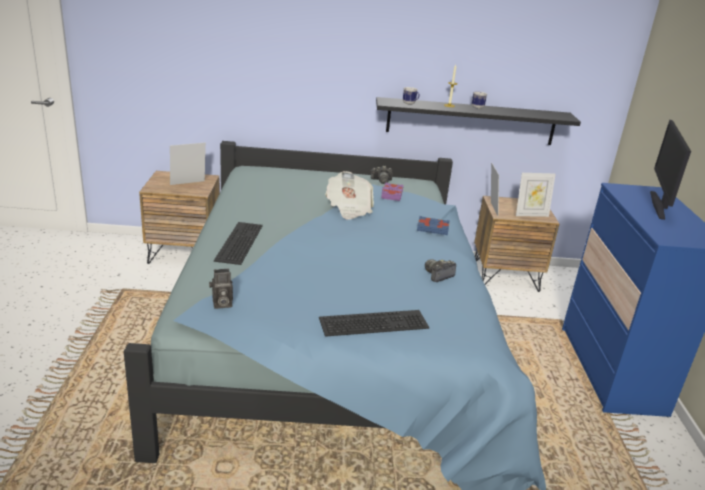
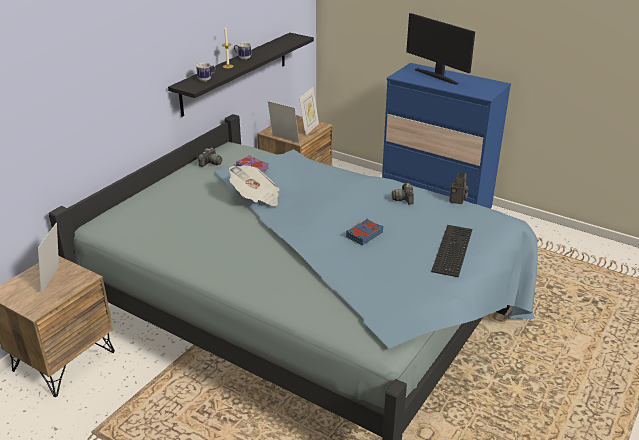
camera: 55 degrees left, 5 degrees up
(221, 304) = (381, 314): camera -> camera (457, 200)
(238, 242) = (266, 276): keyboard -> none
(432, 228) = (330, 173): blue book -> blue book (364, 234)

